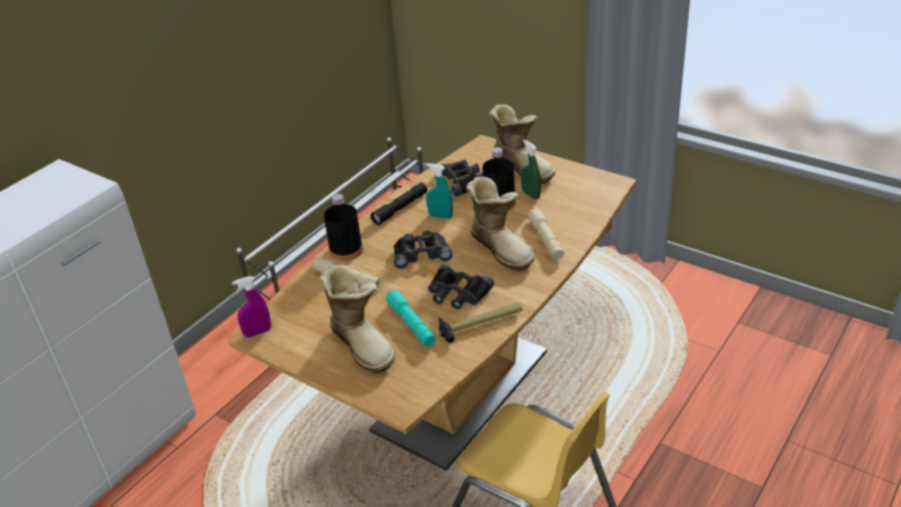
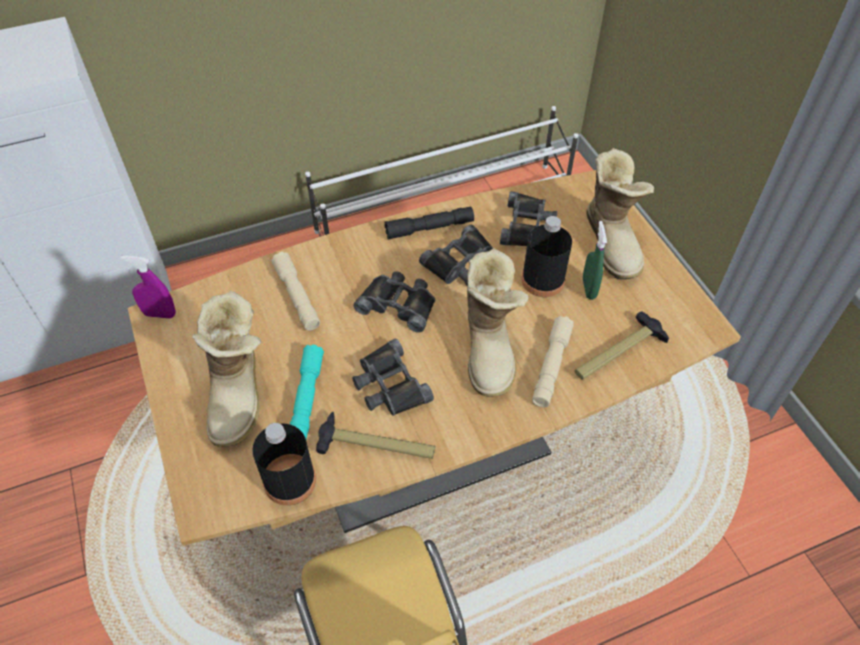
camera: 30 degrees right, 15 degrees up
(346, 250) = (328, 255): black bottle -> black bottle (290, 481)
(440, 216) = (462, 263): turquoise spray bottle -> black binoculars
(577, 216) = (618, 353): none -> hammer

